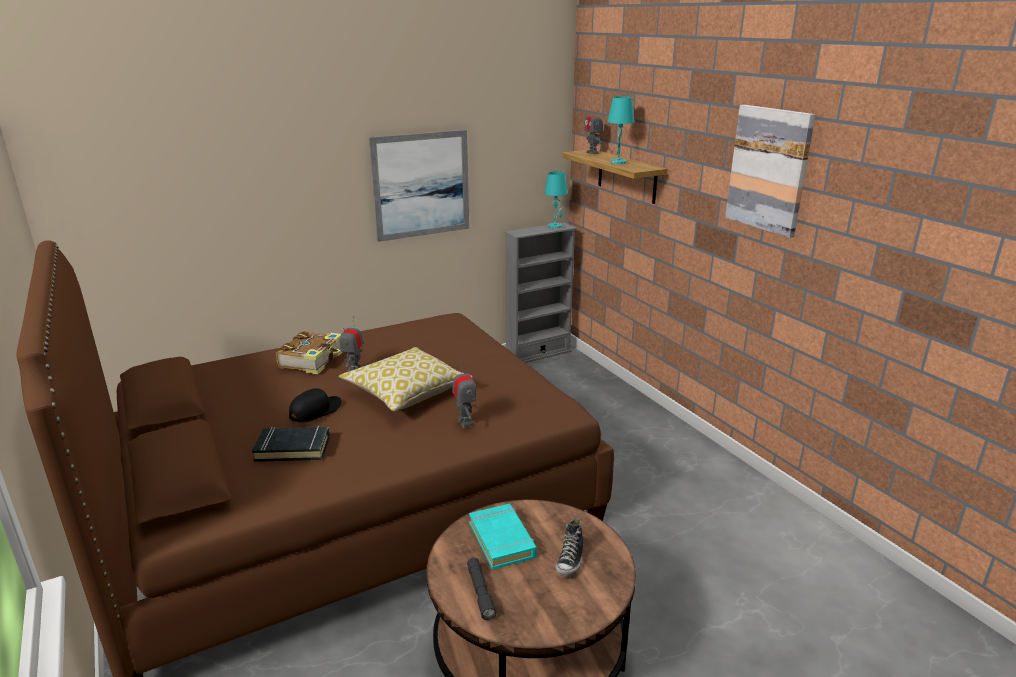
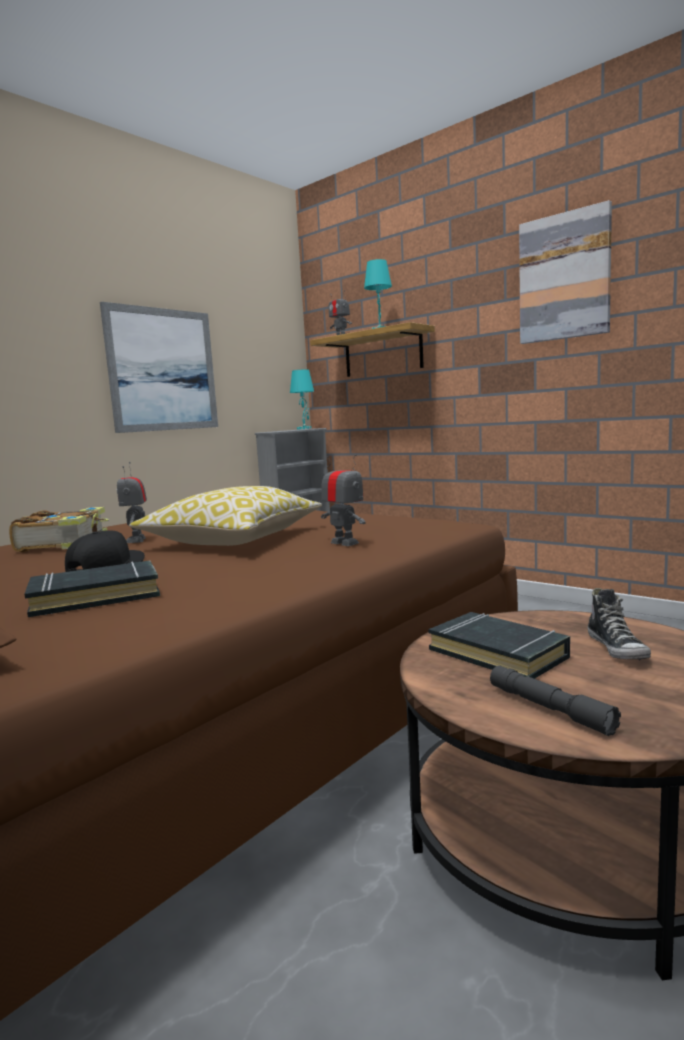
camera: 20 degrees left, 15 degrees down
(502, 540) = (498, 653): turquoise book -> black book

